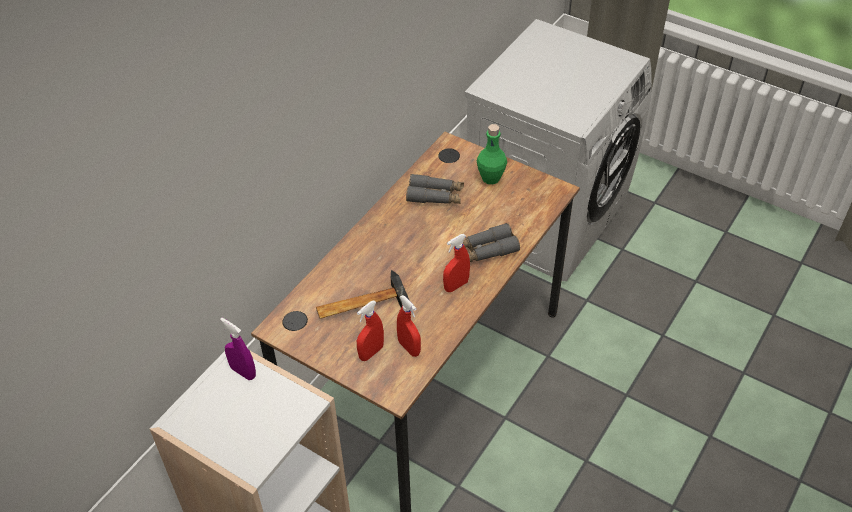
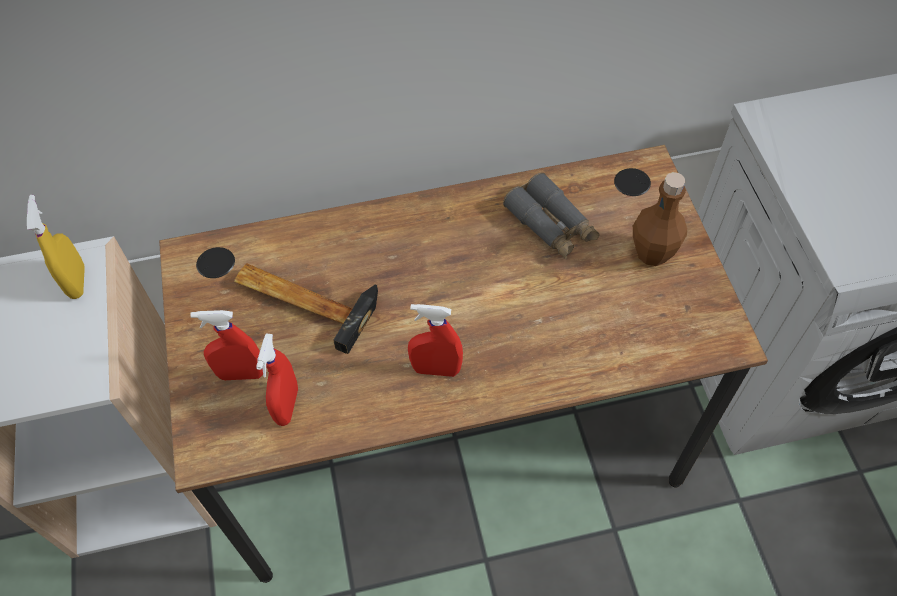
camera: 45 degrees right, 10 degrees up
(243, 372) = (77, 282): purple spray bottle -> yellow spray bottle
(486, 250) = (530, 351): grey binoculars -> none
(491, 178) = (652, 253): green bottle -> brown bottle

